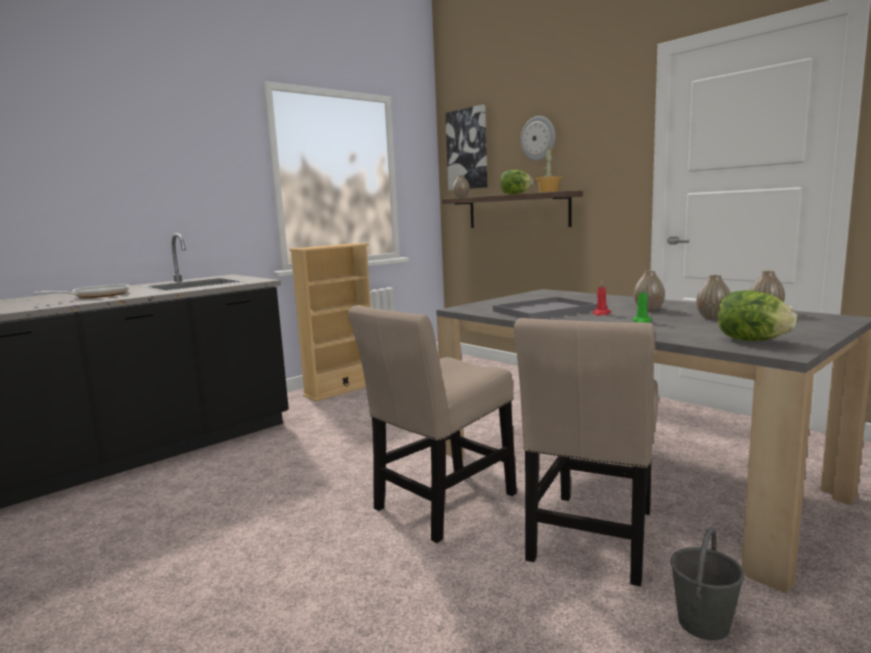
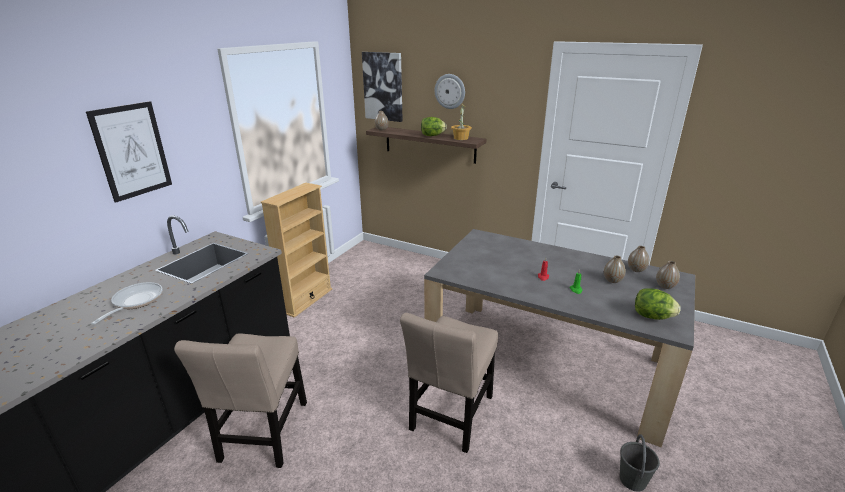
camera: 20 degrees left, 15 degrees up
(149, 163) = (132, 151): none -> picture
(543, 311) = (502, 274): grey tray -> none
(592, 540) = (553, 428): beige chair -> beige chair (263, 435)
(648, 309) = (567, 267): vase -> vase (665, 286)

